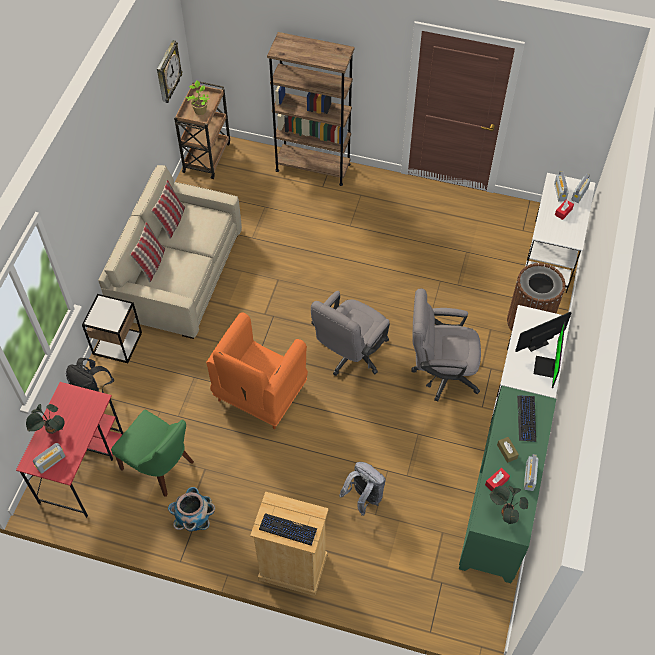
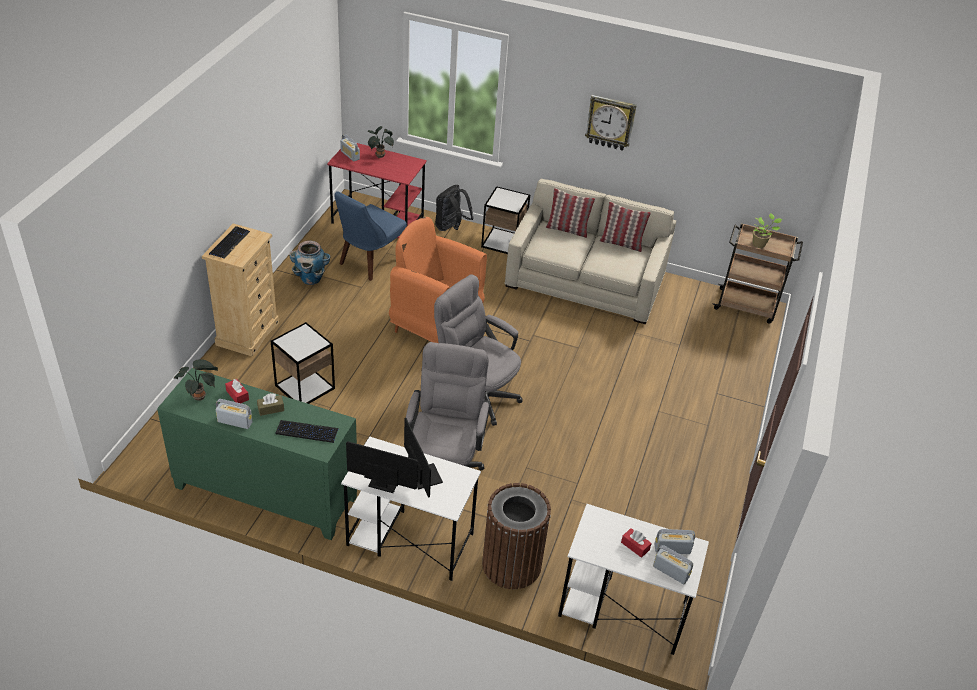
camera: 90 degrees right, 15 degrees down
(160, 467) = (369, 262): green chair -> blue chair
(167, 73) = (764, 176): wall clock -> wall clock (610, 122)
(312, 167) = (746, 387): brown bookcase -> none
(363, 497) = (305, 387): grey backpack -> side table

